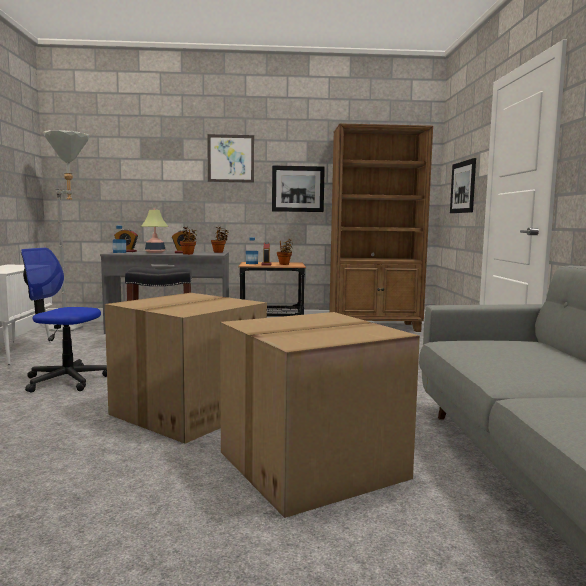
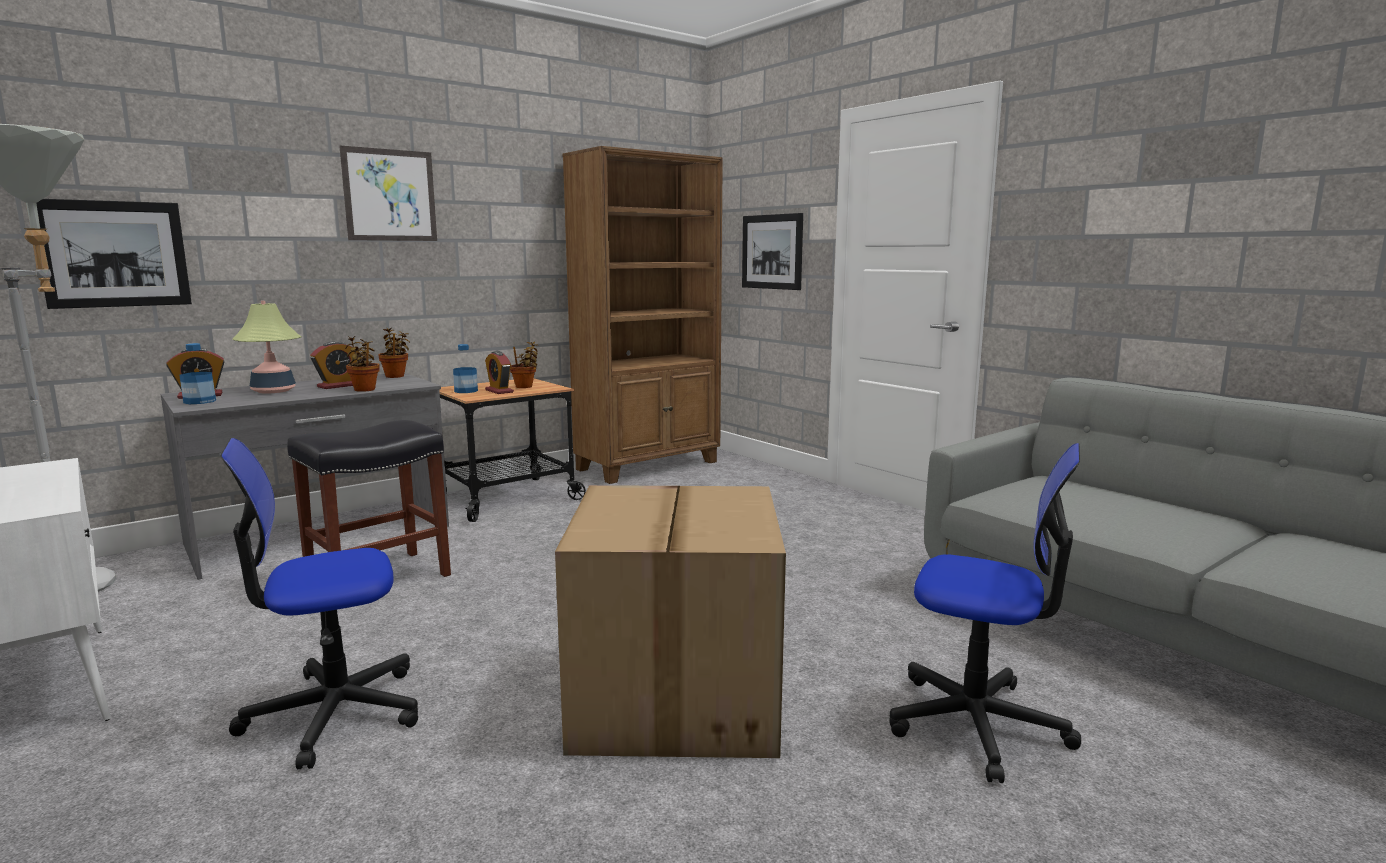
camera: 35 degrees left, 5 degrees up
(298, 189) = (512, 251): picture -> picture (114, 254)
(311, 466) = (977, 723): cardboard box -> office chair

